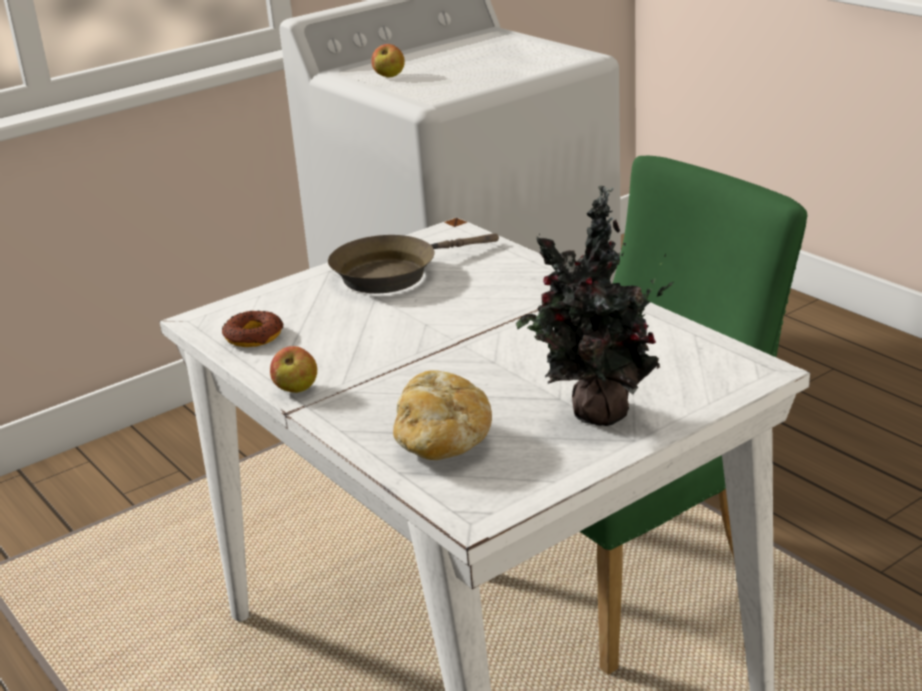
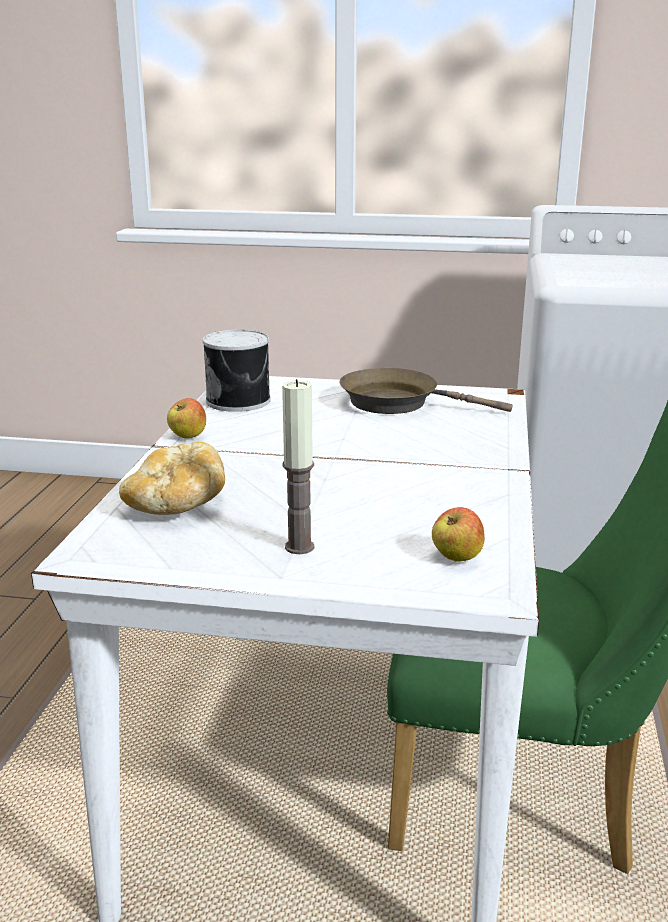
camera: 45 degrees right, 5 degrees down
(254, 336) = (240, 400): donut -> can
(389, 76) = (578, 265): apple -> apple (457, 557)
(597, 415) = (299, 547): potted plant -> candle

